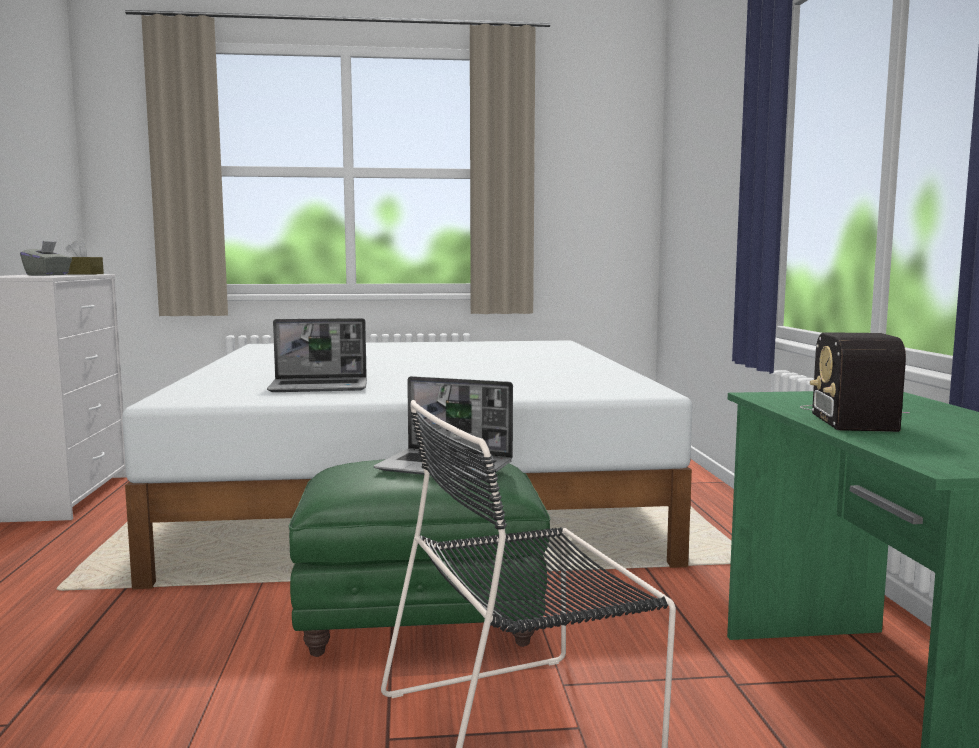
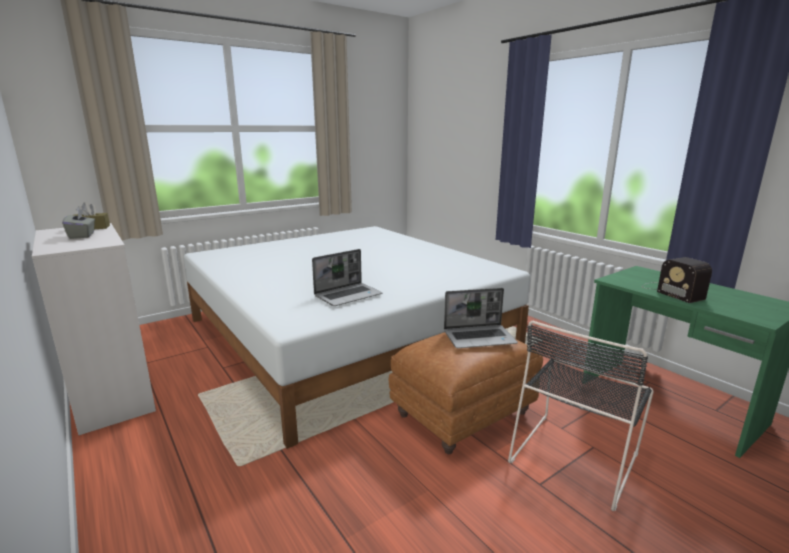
camera: 30 degrees left, 10 degrees up
(423, 619) = (463, 414): green ottoman -> brown ottoman

